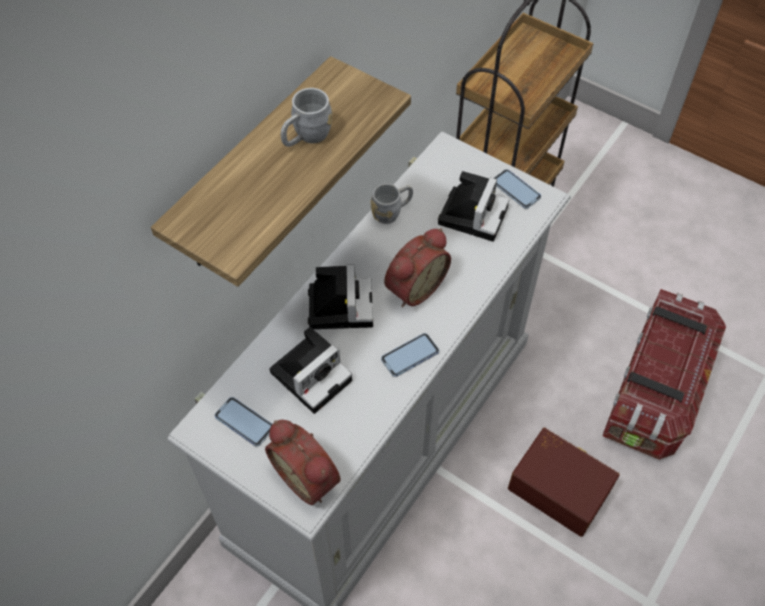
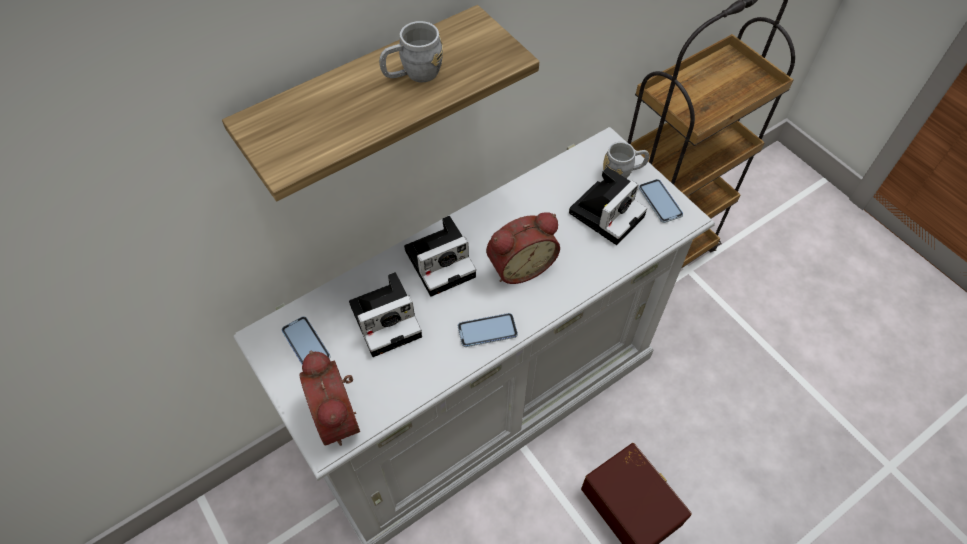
camera: 20 degrees right, 0 degrees up
(339, 304) = (442, 261): camera -> camera turned 45 degrees clockwise
(392, 212) = (529, 189): grey mug -> grey mug (623, 172)
(655, 390) = (762, 443): storage box -> none

